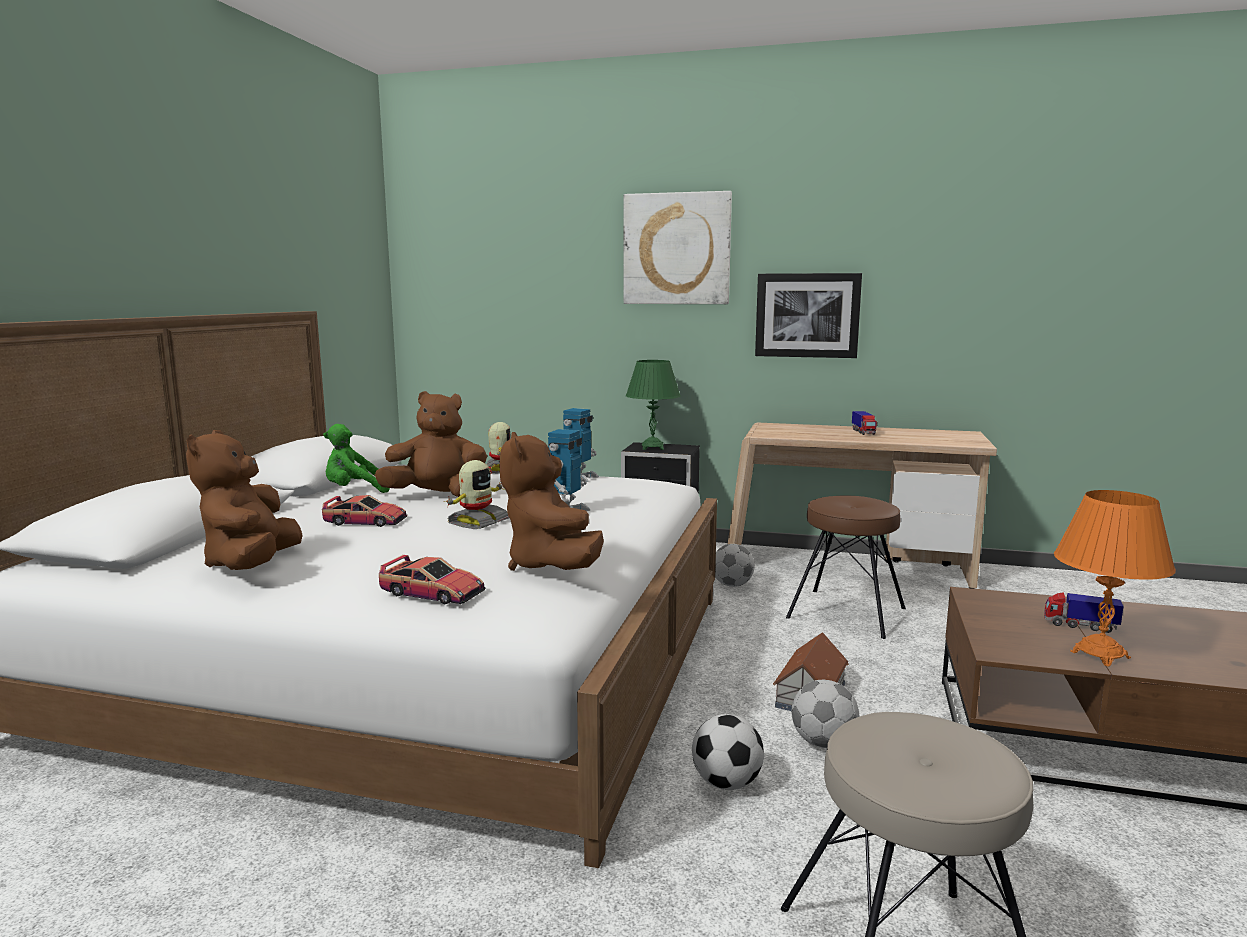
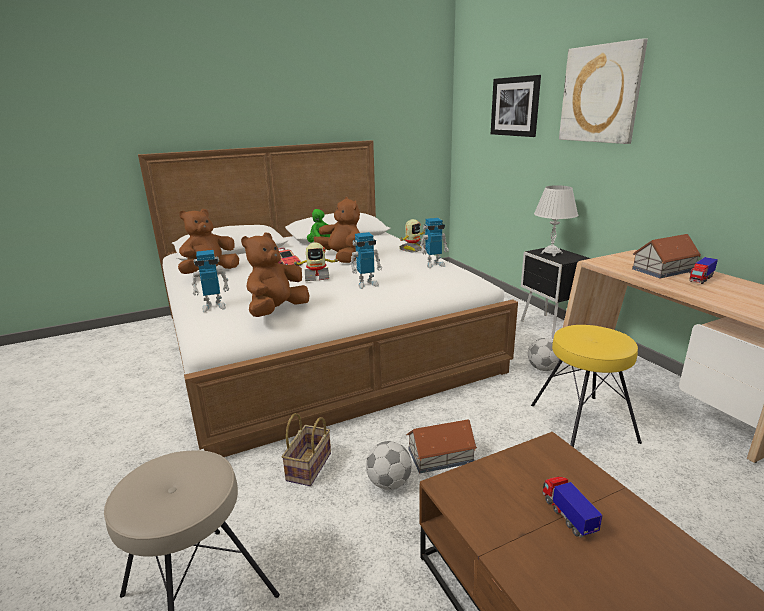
camera: 50 degrees right, 10 degrees up
(433, 592) = (214, 306): toy car -> toy robot
(652, 448) = (551, 253): green table lamp -> white table lamp
(727, 783) = (309, 468): football -> basket
(807, 315) = (694, 158): picture -> picture (515, 106)
(823, 431) = (664, 269): none -> toy house
(846, 613) = (582, 423): brown stool -> yellow stool
(1099, 655) = (513, 541): orange table lamp -> none

